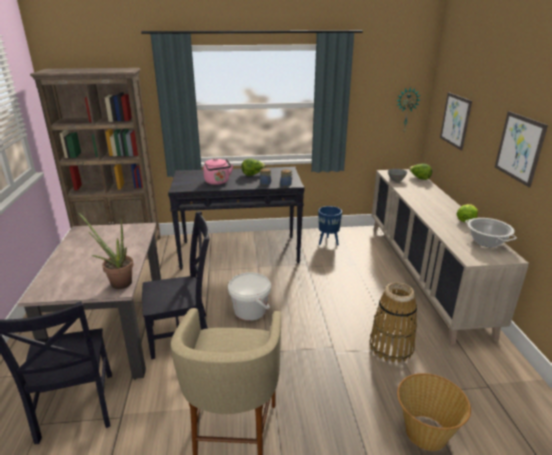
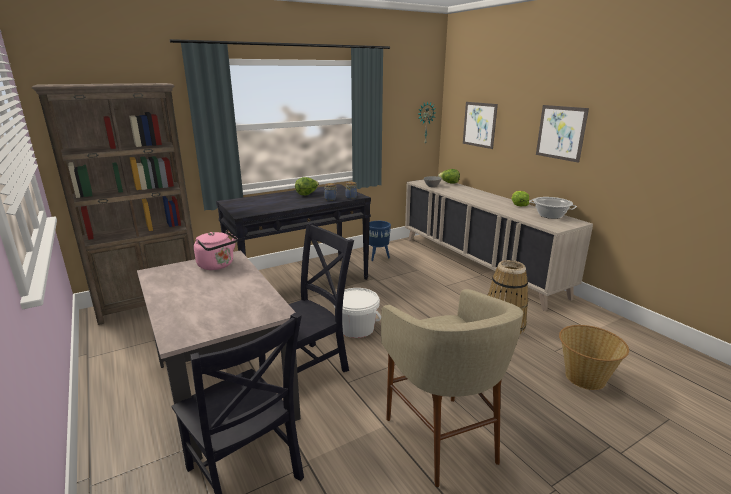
camera: 25 degrees left, 5 degrees down
(117, 282) = (266, 307): potted plant -> none
(217, 182) = (279, 204): pink kettle -> pink kettle (217, 265)

